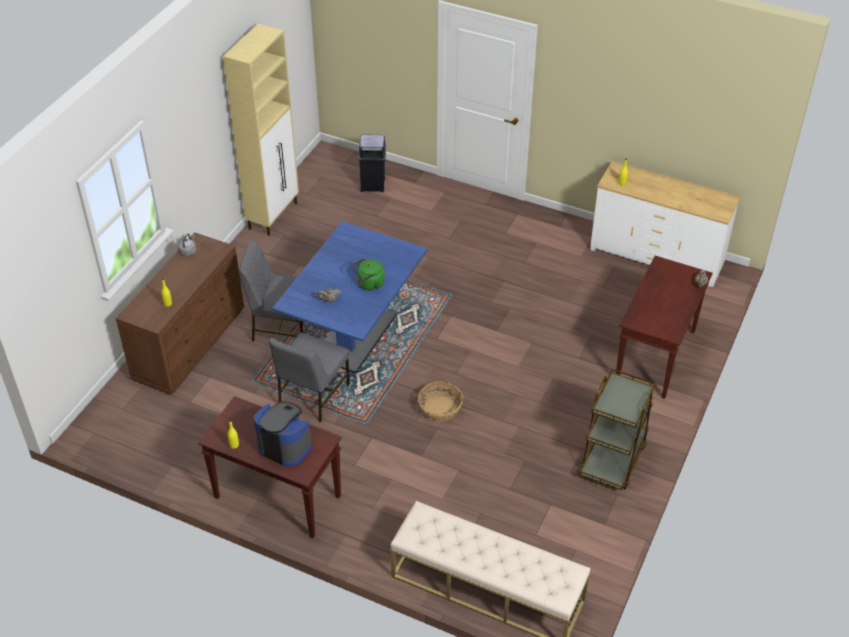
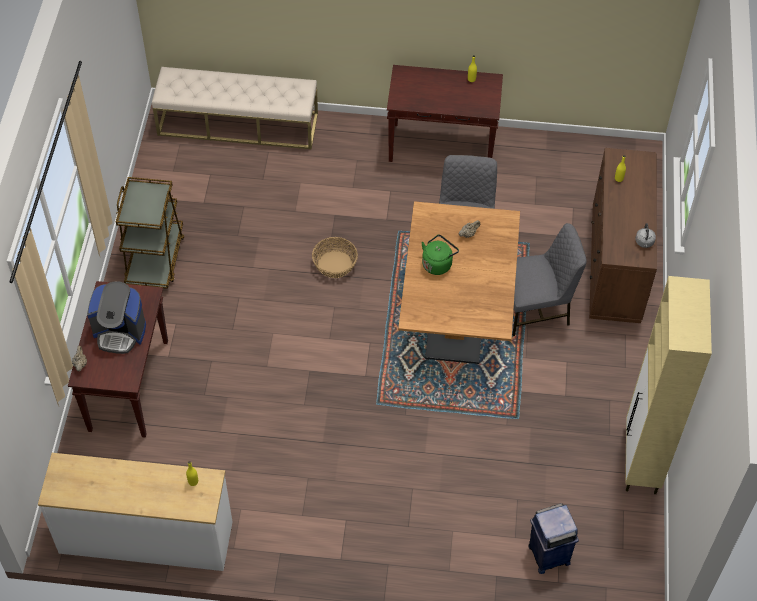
camera: 160 degrees right, 10 degrees up
(285, 446) = (429, 89): coffee machine -> coffee machine (120, 332)
(355, 336) = (455, 320): blue dining table -> brown dining table

